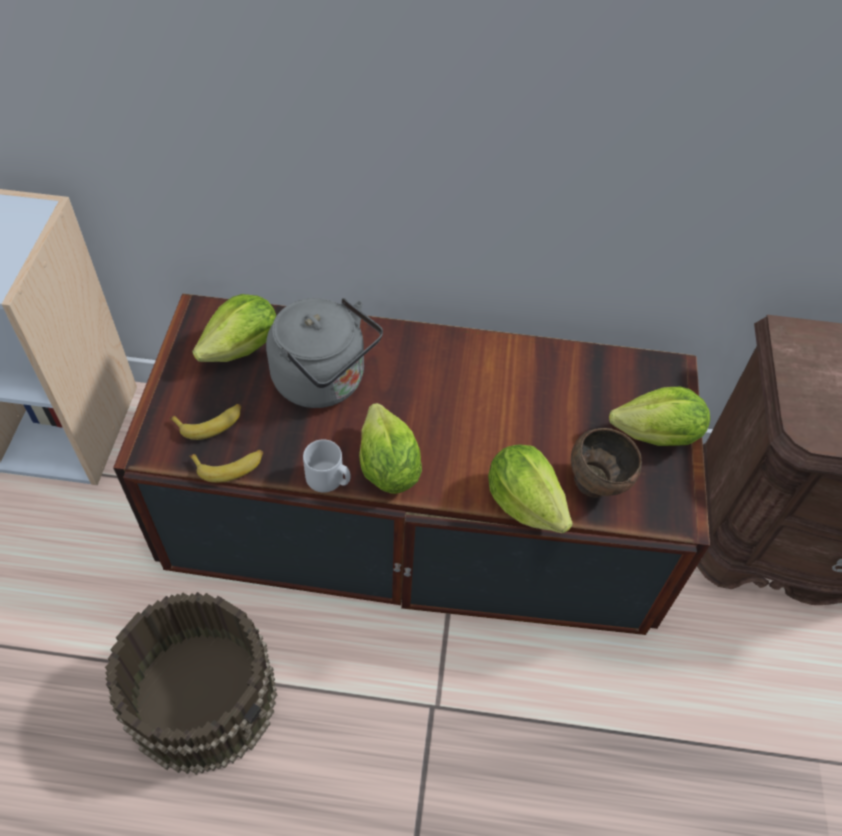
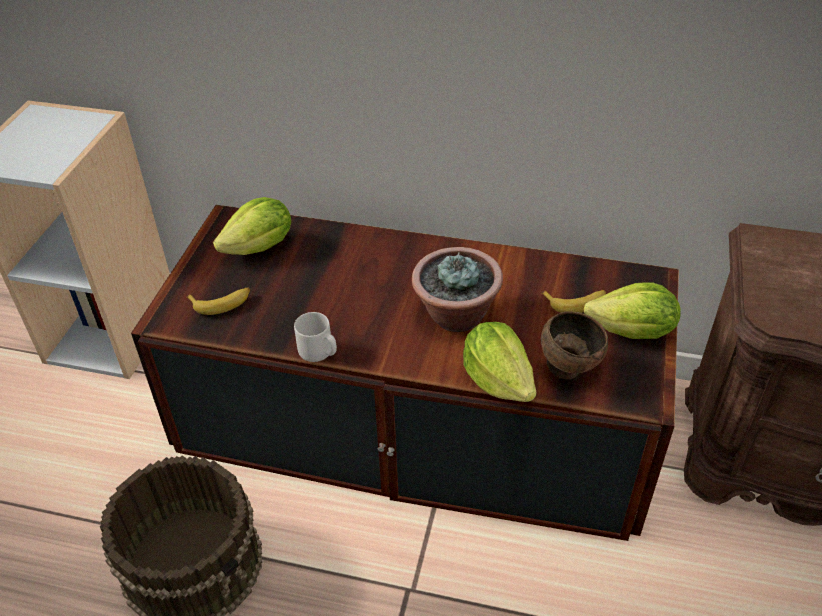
camera: 10 degrees right, 10 degrees down
(229, 466) = (232, 337): banana -> banana (576, 303)
(324, 382) = (328, 275): grey kettle -> none
(387, 468) = (374, 346): lettuce -> none
(470, 426) = (455, 316): none -> potted plant

